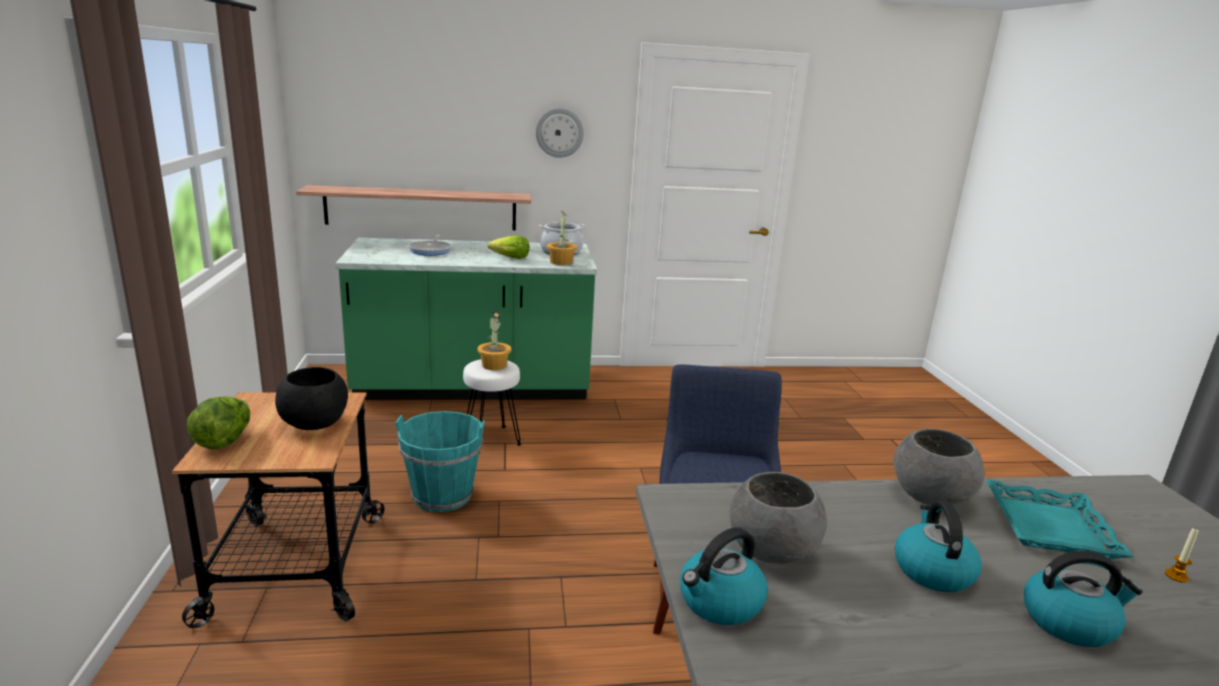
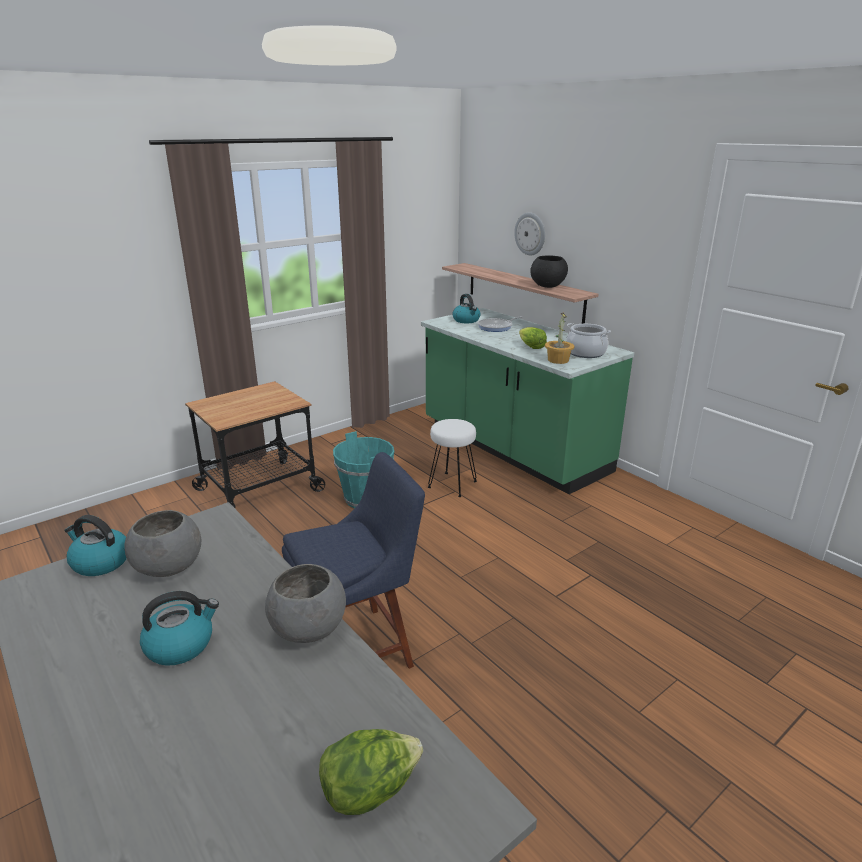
camera: 60 degrees right, 5 degrees up
(224, 440) = (221, 399): lettuce -> lettuce (370, 790)
(314, 424) = (258, 408): black bowl -> black bowl (547, 286)
(494, 365) = (456, 426): potted plant -> none
(559, 132) = (628, 238): wall clock -> wall clock (530, 234)
(1048, 527) = (304, 714): turquoise tray -> none
(1069, 622) = (134, 731): kettle -> kettle (466, 320)
(1176, 576) = (256, 823): candle -> none

